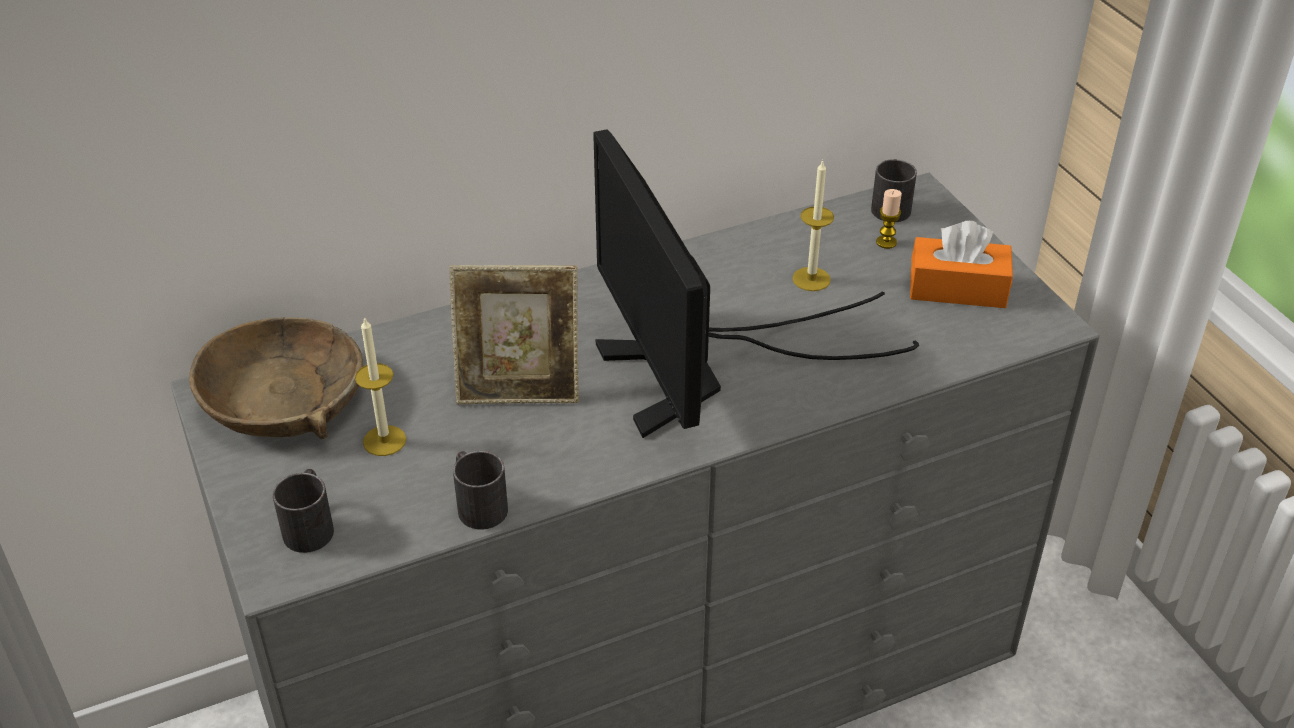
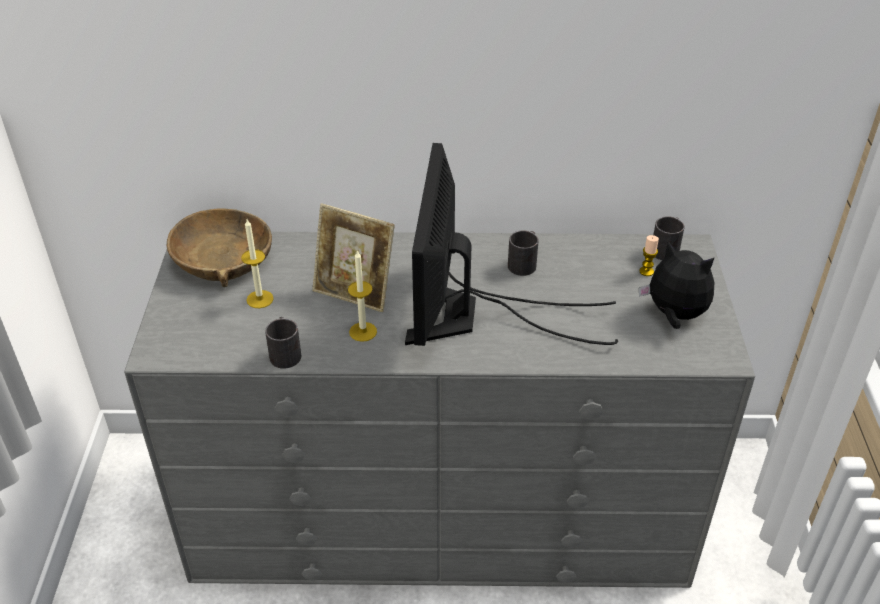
camera: 25 degrees right, 0 degrees up
(310, 525) = (189, 333): black mug -> black mug (524, 263)
(811, 279) = (579, 280): candle -> candle (363, 331)
(957, 288) = (674, 315): orange tissue box -> plush toy

